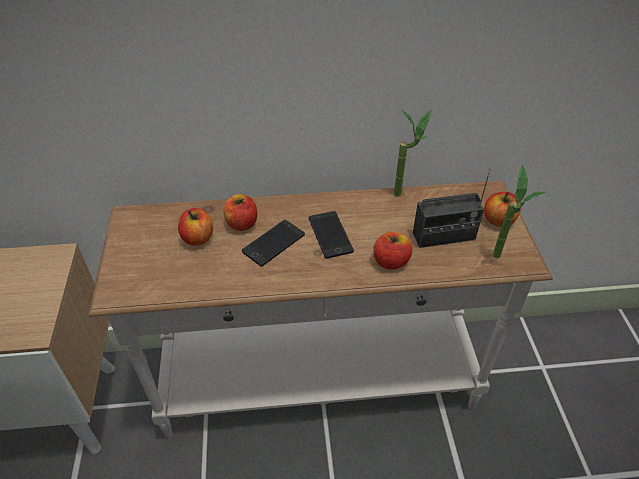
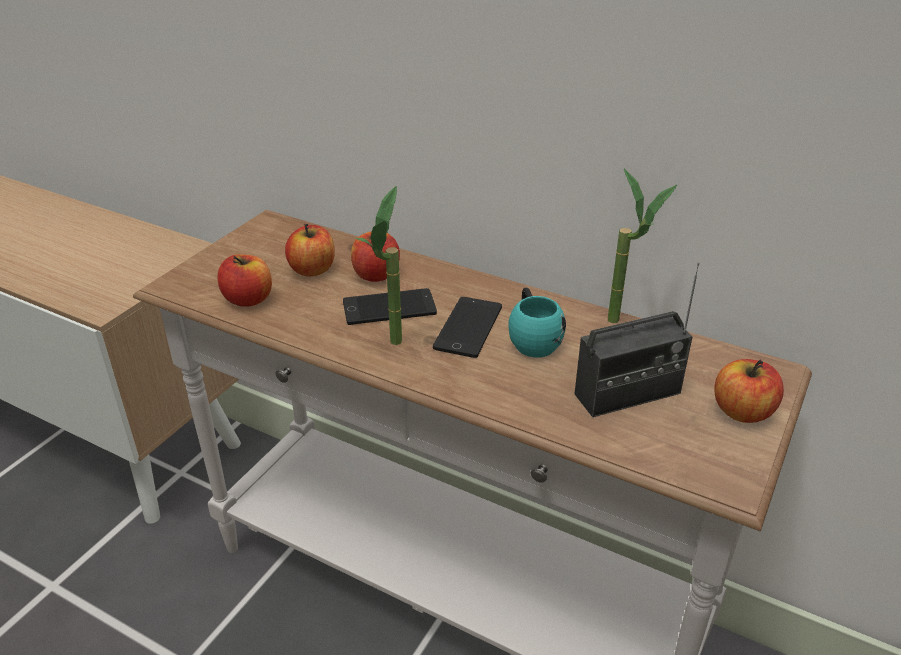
camera: 35 degrees right, 10 degrees down
(369, 226) = (532, 339): none -> turquoise mug
(391, 261) = (515, 389): apple -> apple (248, 299)
(444, 236) = (627, 394): radio -> radio turned 45 degrees counterclockwise
(501, 261) = (686, 462): potted plant -> potted plant (391, 348)

